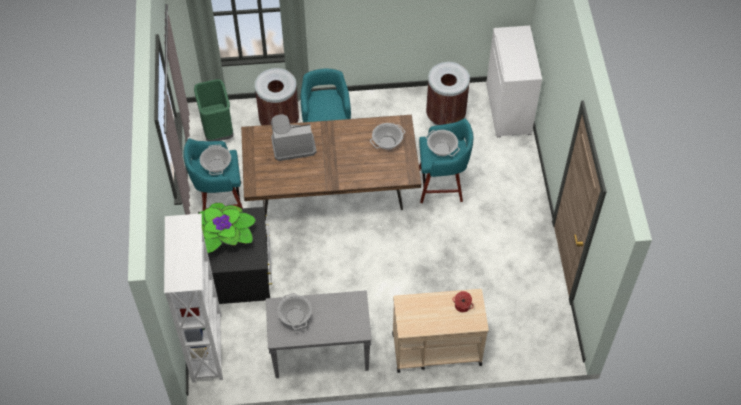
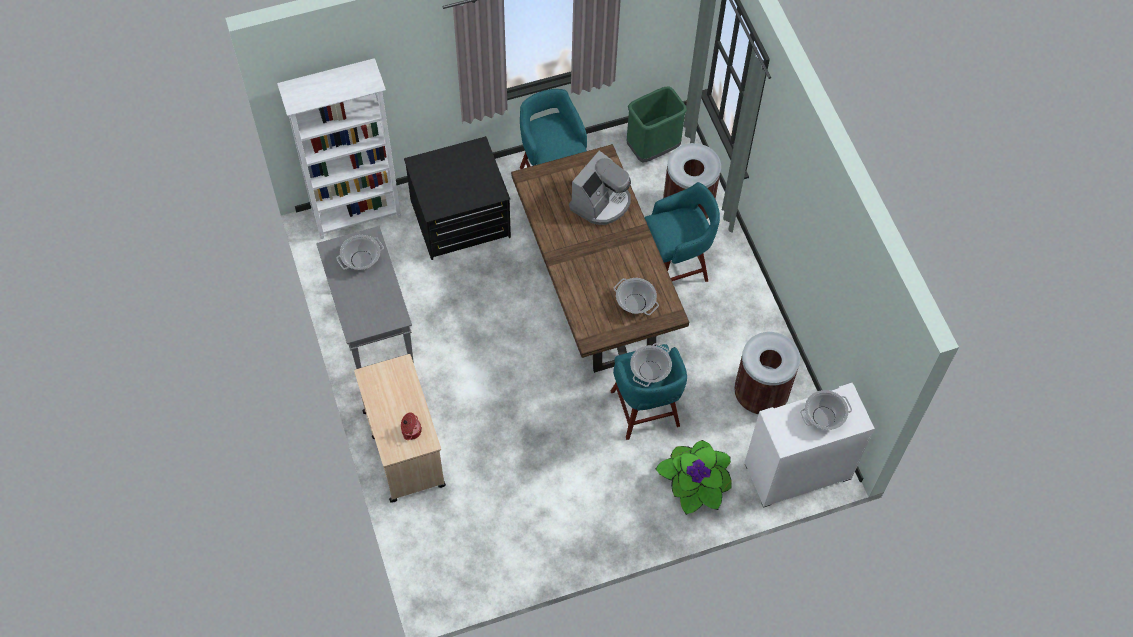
camera: 75 degrees right, 5 degrees up
(216, 165) = (554, 137): cooking pot -> cooking pot (823, 417)
(225, 235) = (460, 170): potted plant -> potted plant (695, 483)
(292, 144) = (601, 202): coffee machine -> coffee machine turned 60 degrees clockwise

